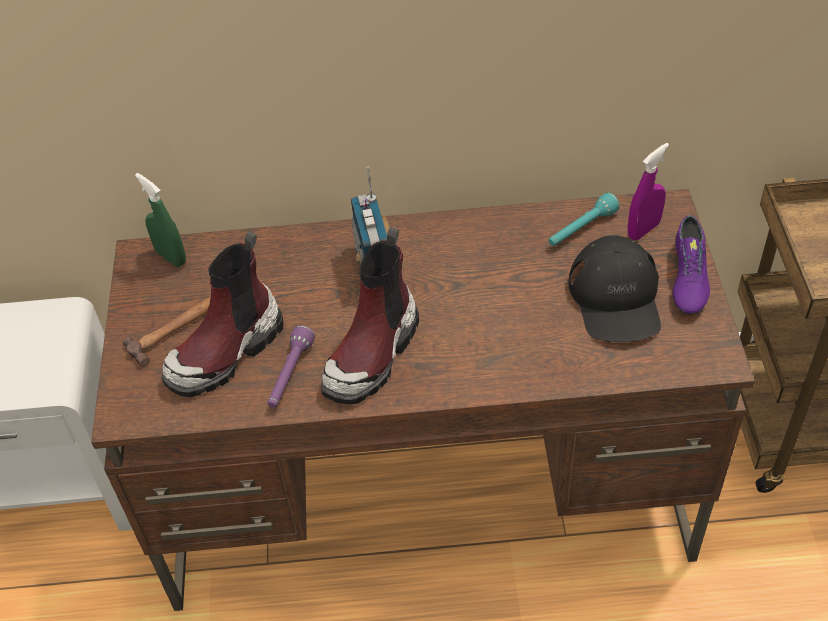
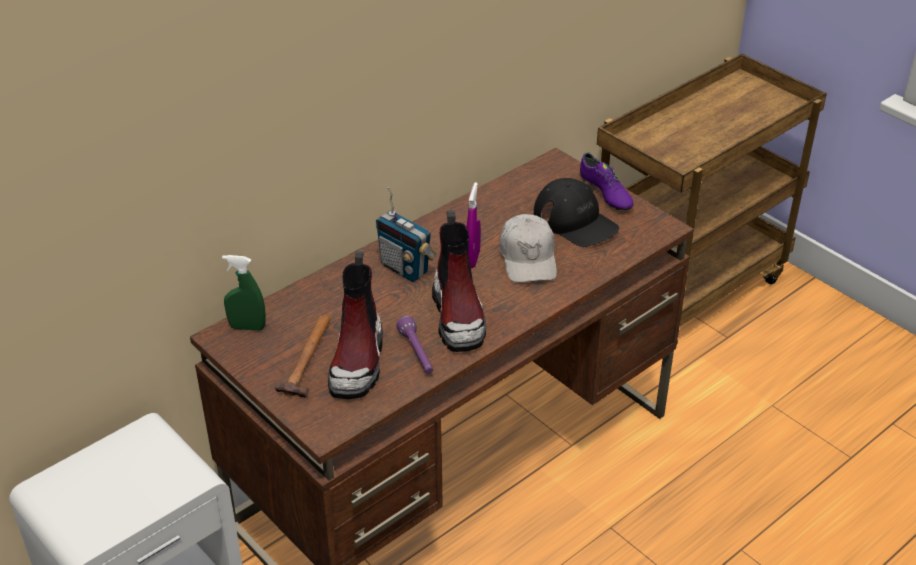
camera: 40 degrees left, 10 degrees down
(515, 320) = (528, 258): none -> white cap
(581, 229) = (515, 194): turquoise flashlight -> none
(643, 230) = (553, 179): purple spray bottle -> purple spray bottle (472, 259)

